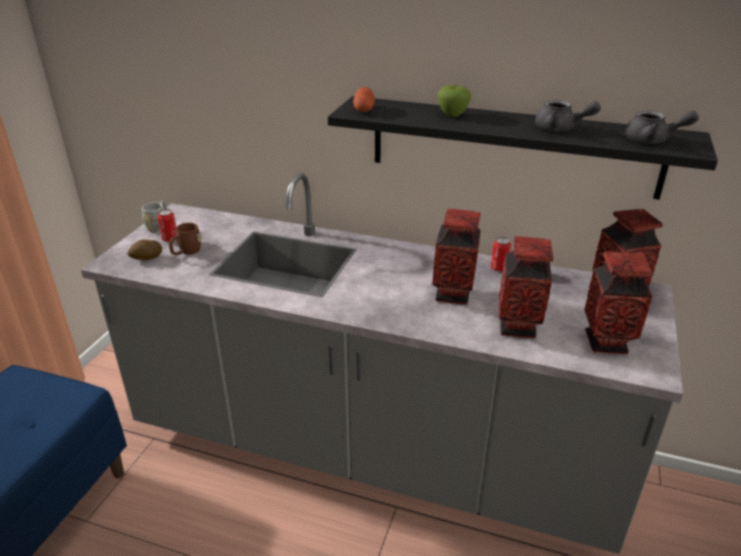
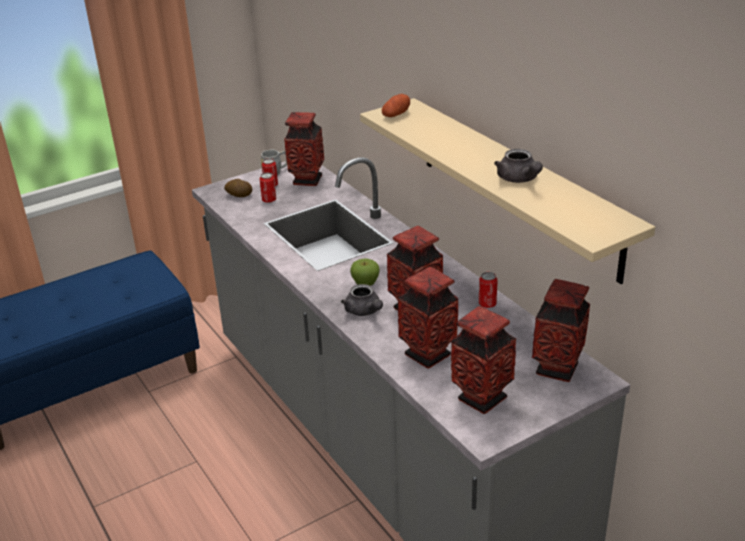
camera: 40 degrees right, 0 degrees up
(186, 252) = (269, 200): brown mug -> can
(202, 224) = (307, 180): none -> vase
(452, 114) = (457, 139): apple -> apple (365, 284)
(513, 146) = (516, 185): black shelf -> beige shelf
(652, 140) = (576, 216): grey teapot -> grey teapot (364, 311)

